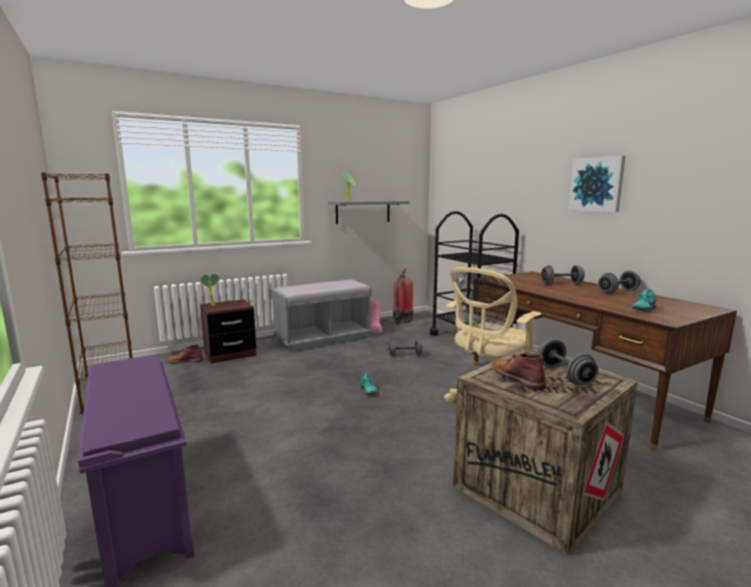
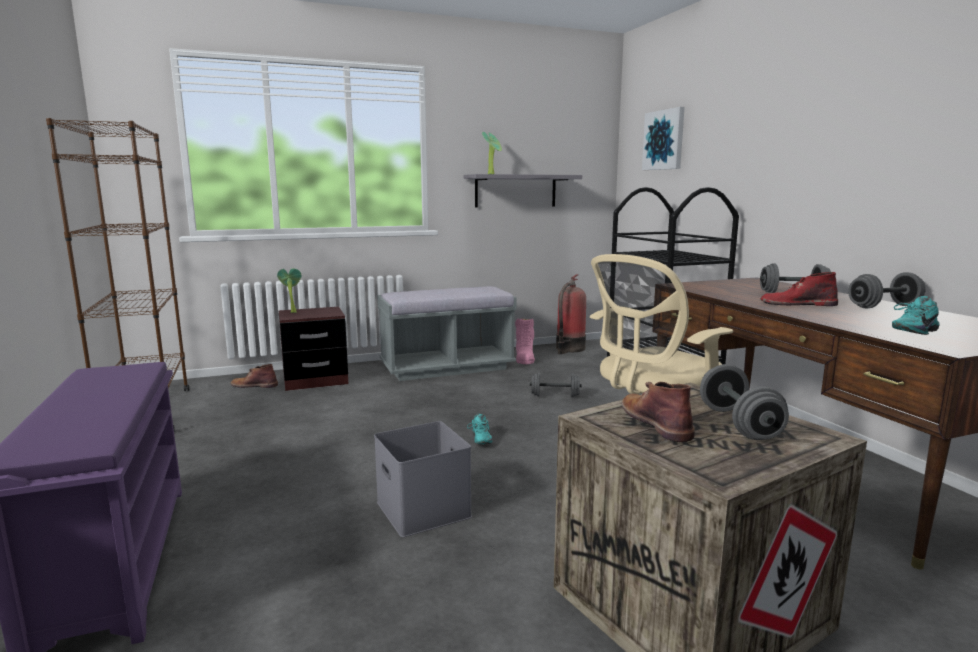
camera: 10 degrees right, 0 degrees up
(347, 443) = (421, 509): none -> grey storage box
(568, 292) = (797, 304): none -> red boot
(596, 184) = (859, 134): picture -> picture (664, 140)

